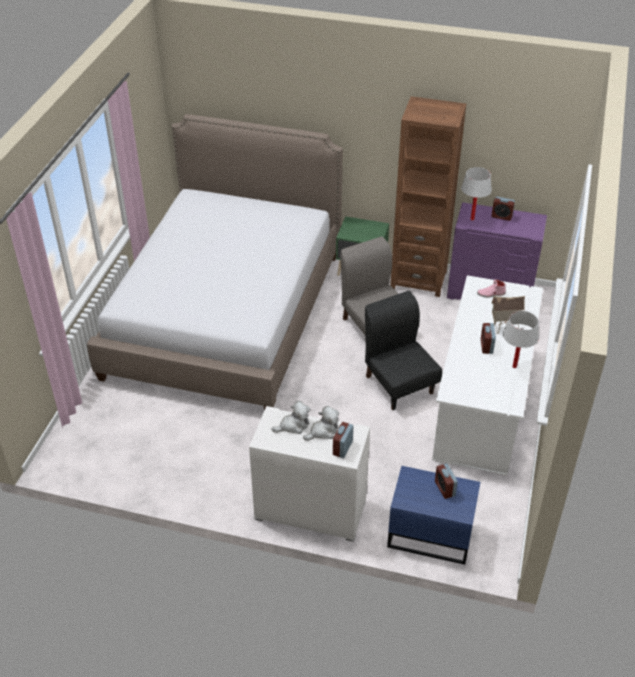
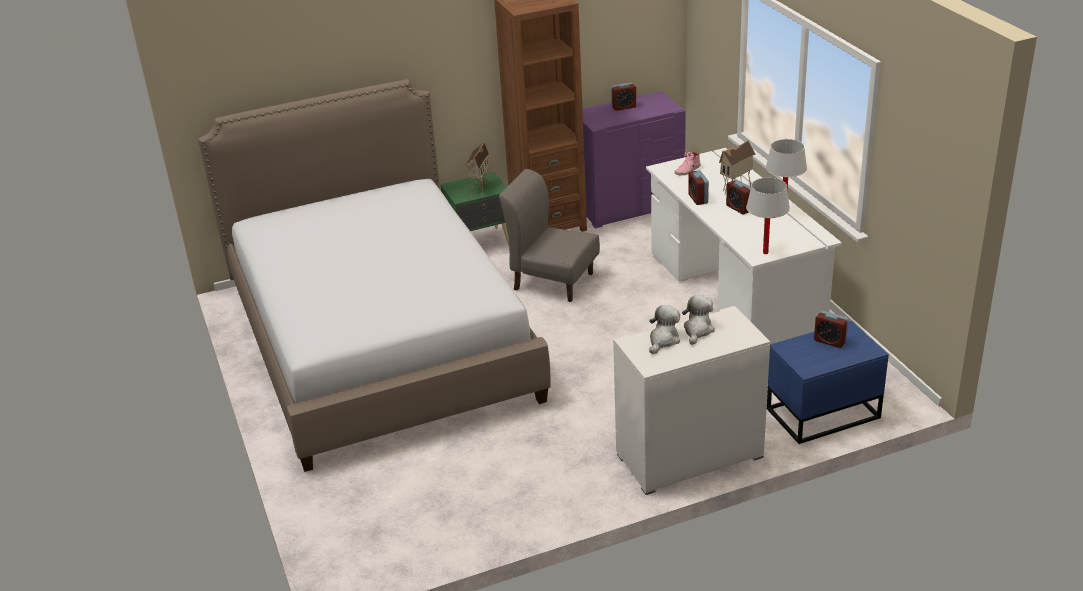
camera: 35 degrees left, 10 degrees down
(342, 448) = (734, 333): alarm clock -> alarm clock (698, 199)
(364, 233) = (479, 189): none -> toy house
(399, 384) = (639, 314): black chair -> none
(472, 219) = (599, 119): white table lamp -> white table lamp (765, 253)

